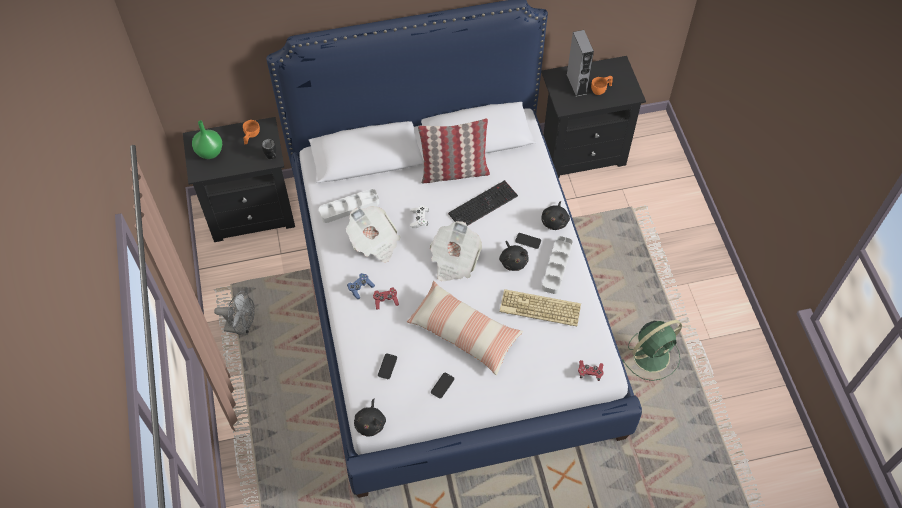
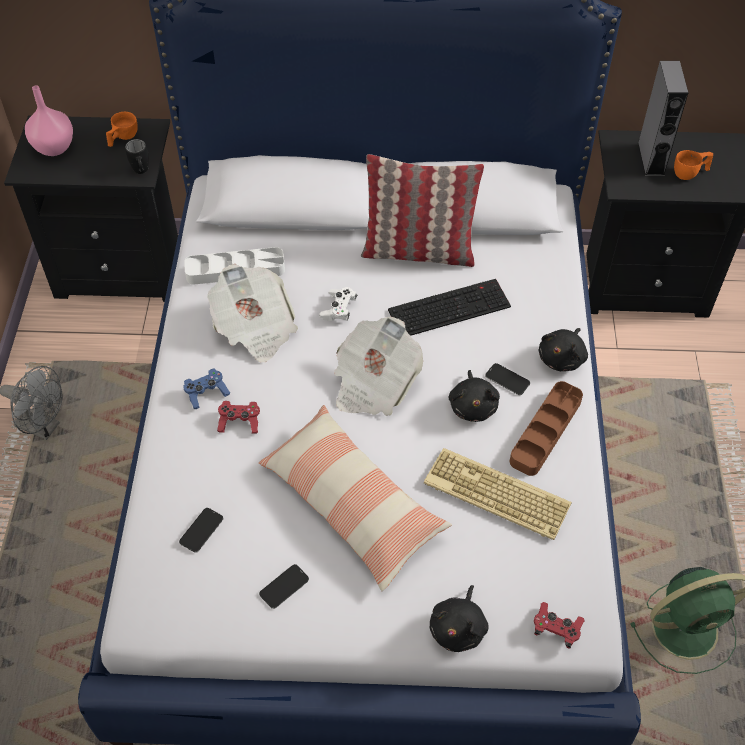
camera: 15 degrees right, 5 degrees down
(209, 152) = (53, 147): green vase -> pink vase
(370, 423) = (138, 621): black plush toy -> black plush toy (458, 628)
(557, 266) = (545, 431): grey tray -> brown tray

